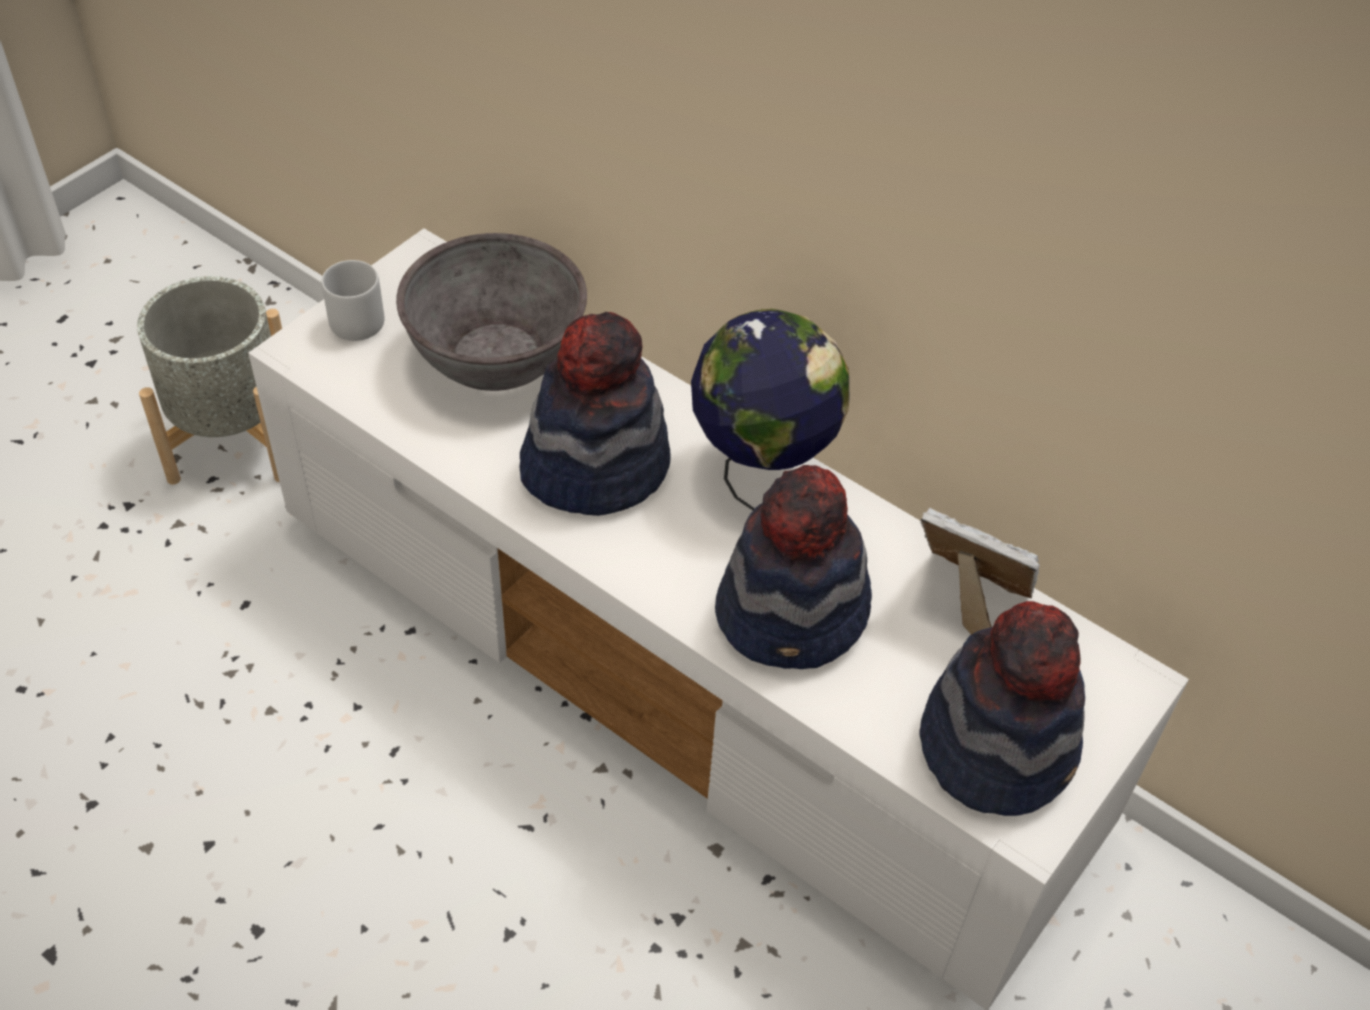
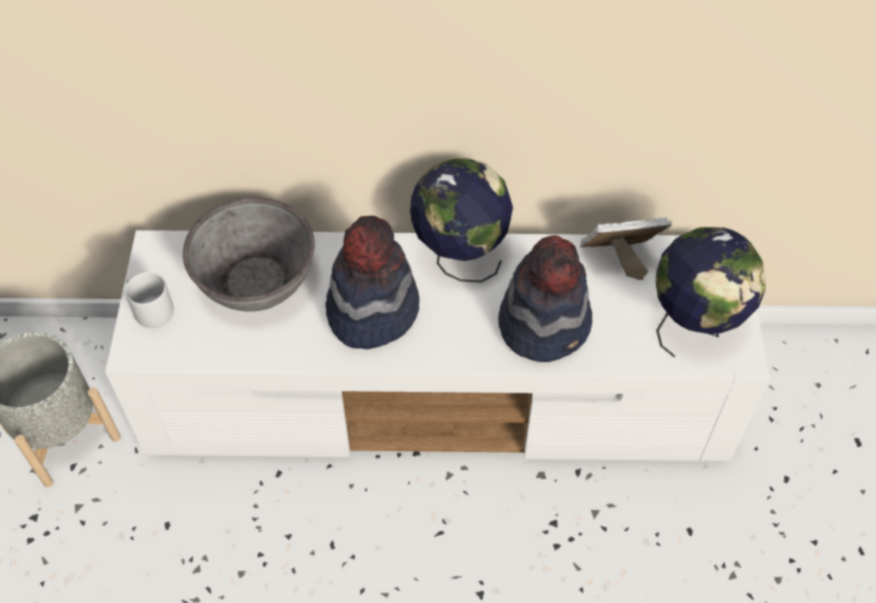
camera: 35 degrees left, 5 degrees up
(997, 746) = (694, 326): hat -> globe

